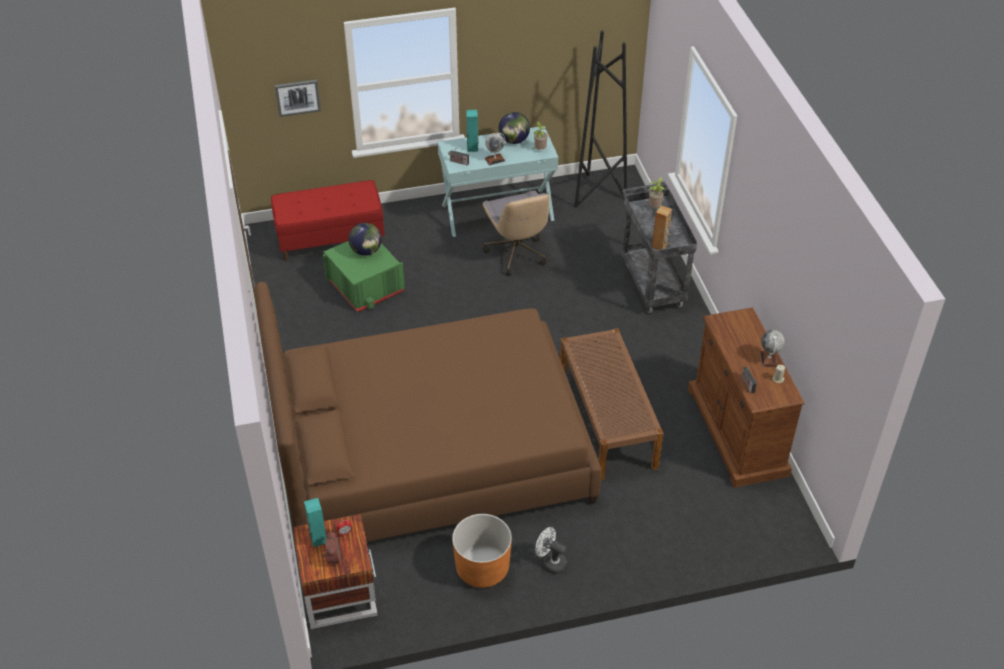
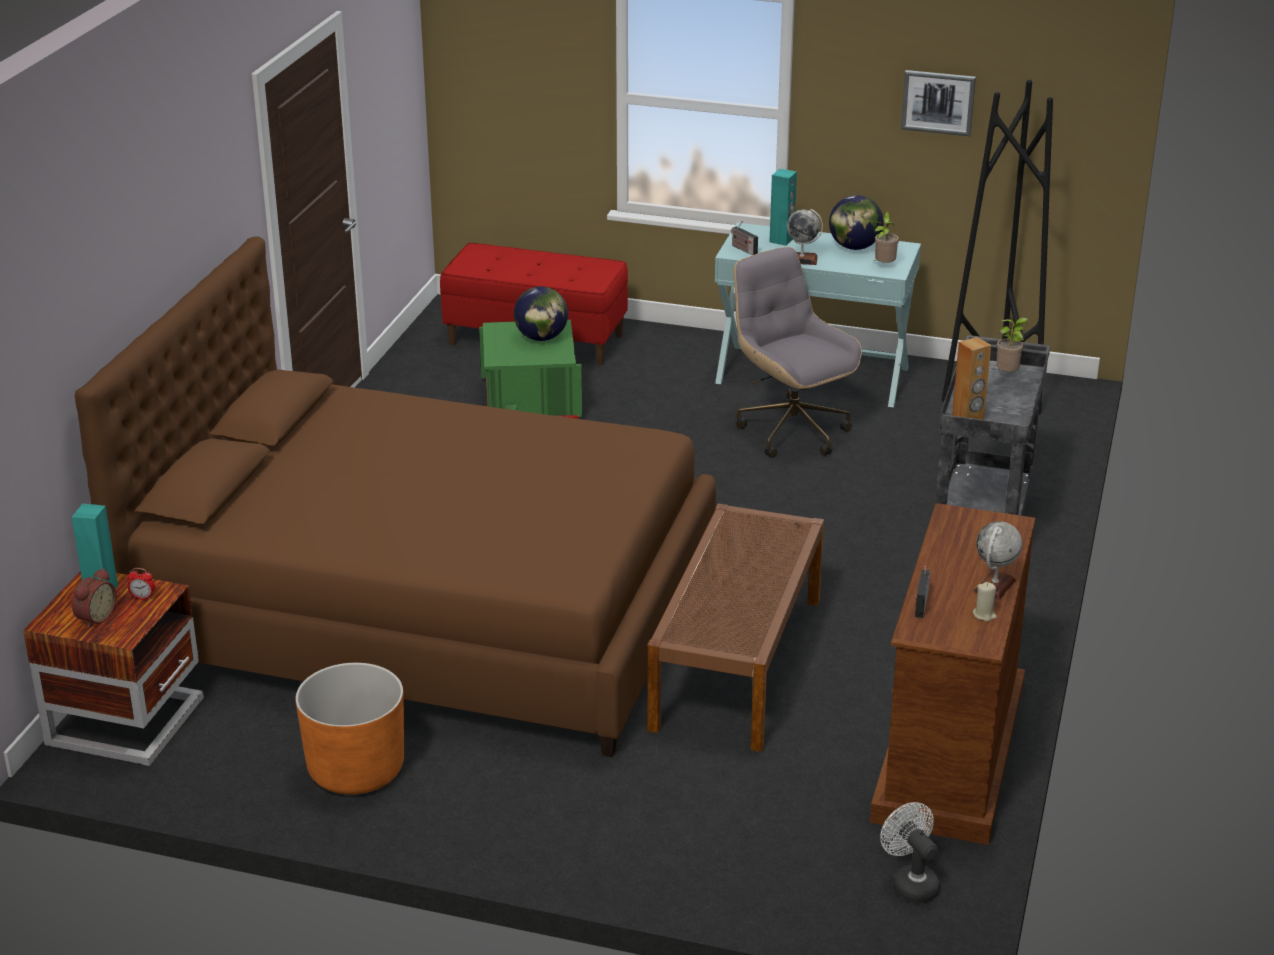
camera: 30 degrees right, 15 degrees down
(297, 97) = (536, 90): picture -> picture (938, 102)
(516, 256) = (790, 431): grey office chair -> grey office chair turned 135 degrees clockwise
(550, 562) = (465, 803): white fan -> white fan (910, 883)

